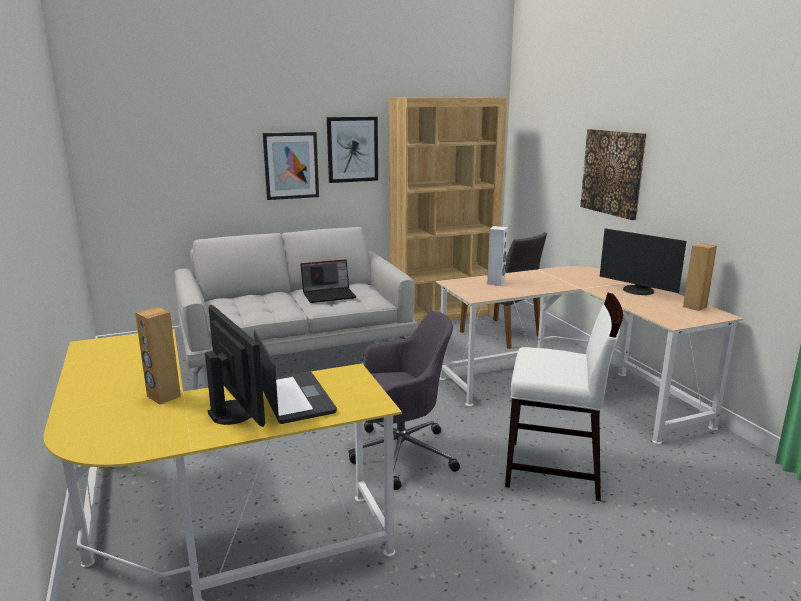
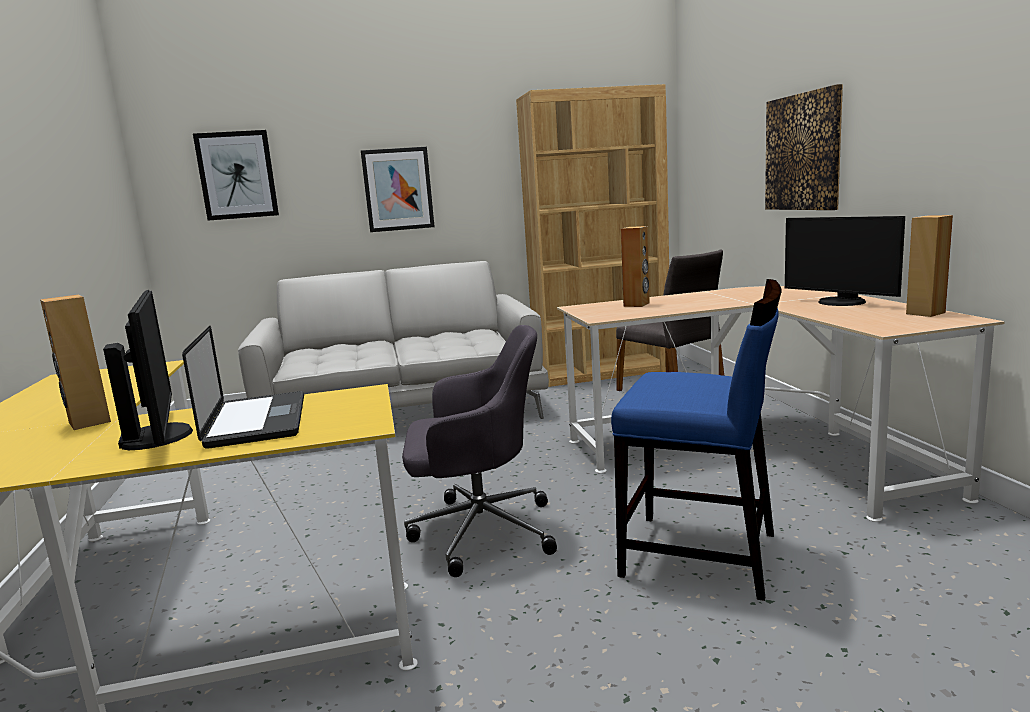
camera: 10 degrees right, 5 degrees down
(329, 295) = (436, 340): laptop -> none
(352, 149) = (474, 167): picture -> picture (237, 175)
(496, 283) = (637, 304): white speaker -> brown speaker
(554, 470) = (701, 555): white chair -> blue chair

